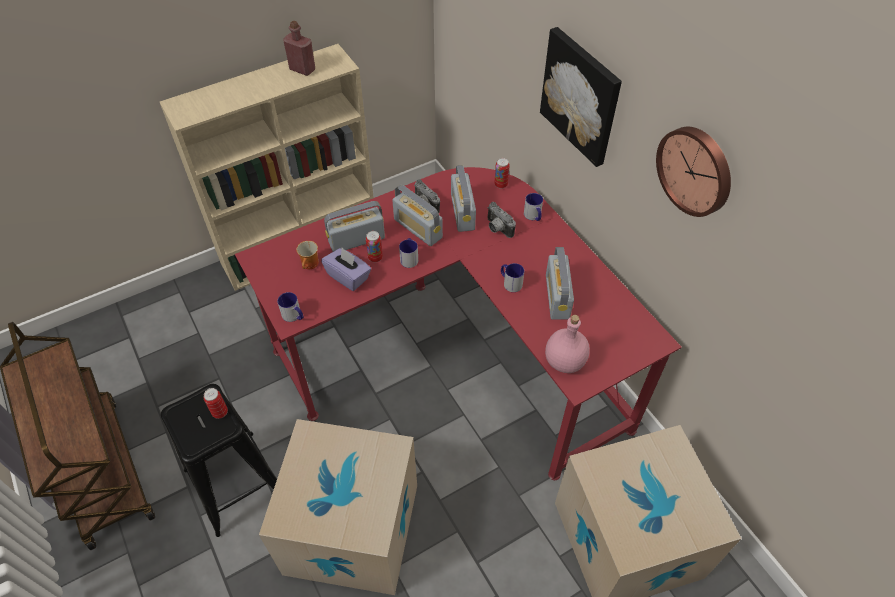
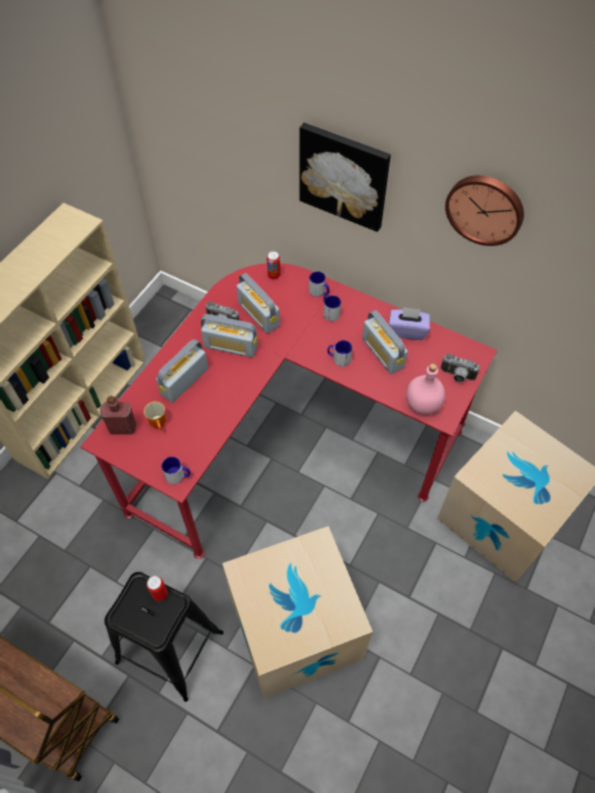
camera: 30 degrees left, 5 degrees up
(302, 69) = (48, 242): red bottle -> red bottle (122, 428)
(348, 276) = (201, 417): purple tissue box -> purple tissue box (407, 331)
(375, 258) = (212, 389): can -> none
(409, 258) = (241, 376): mug -> mug (330, 312)
(497, 228) = (297, 316): camera -> camera (457, 376)

